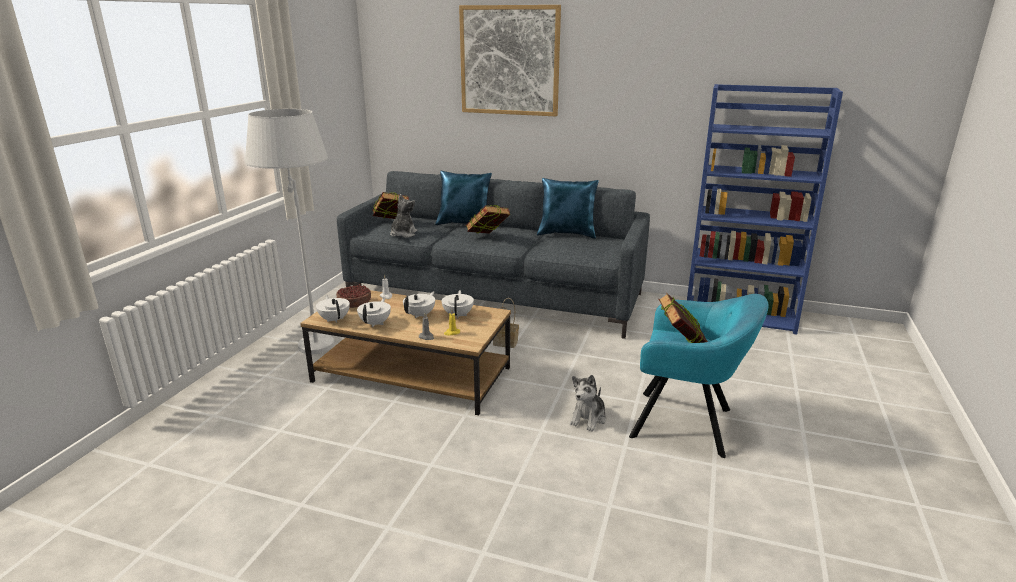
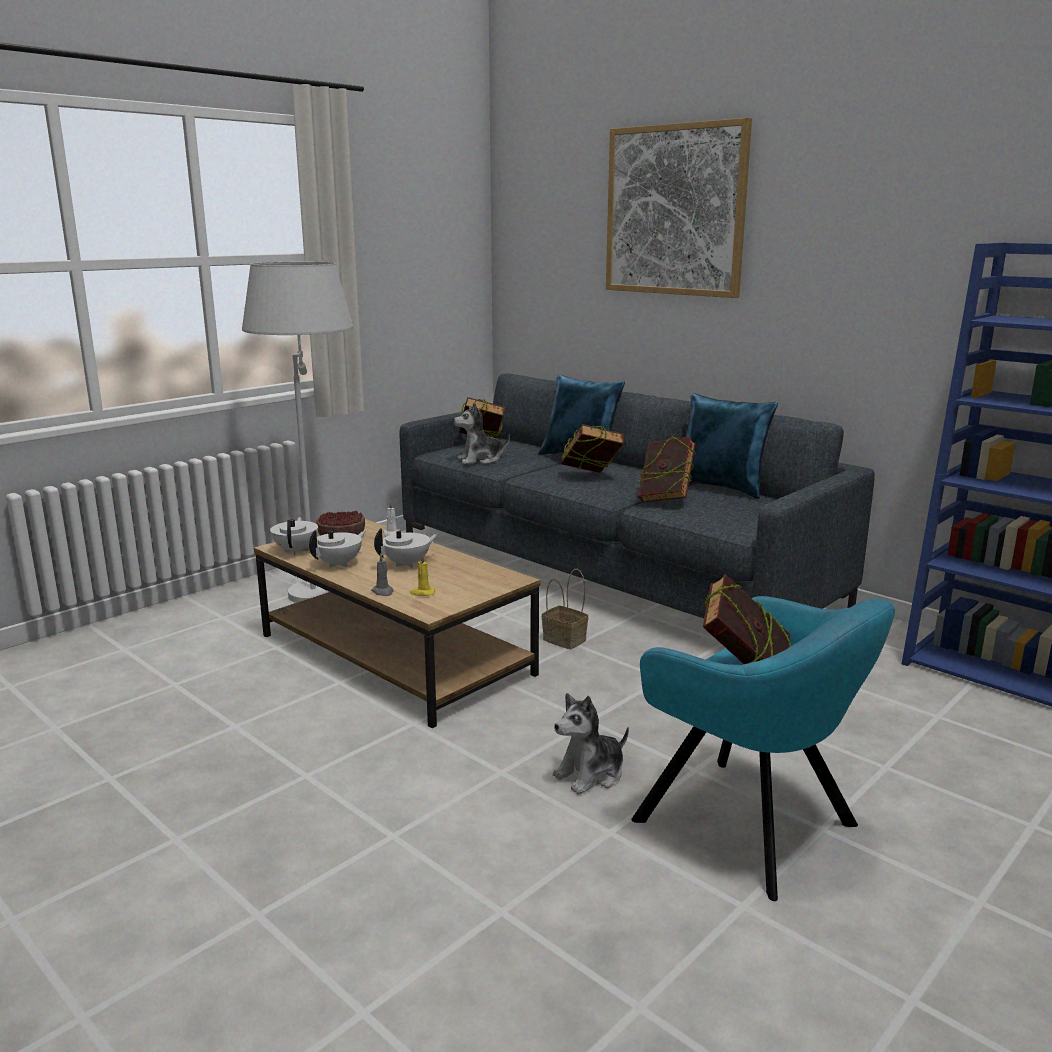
camera: 25 degrees right, 5 degrees down
(403, 234) = (480, 460): plush toy -> plush toy turned 150 degrees counterclockwise
(458, 315) = (458, 573): white teapot -> none
(545, 247) = (665, 500): none -> book

